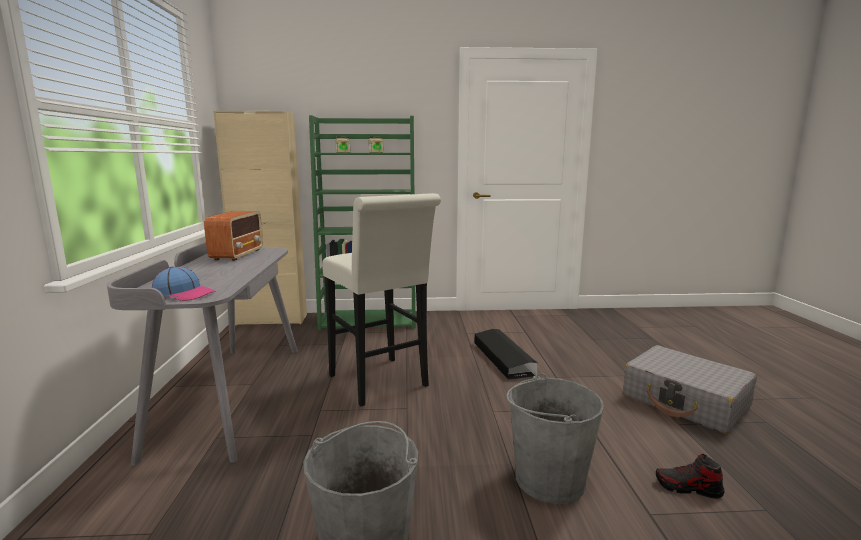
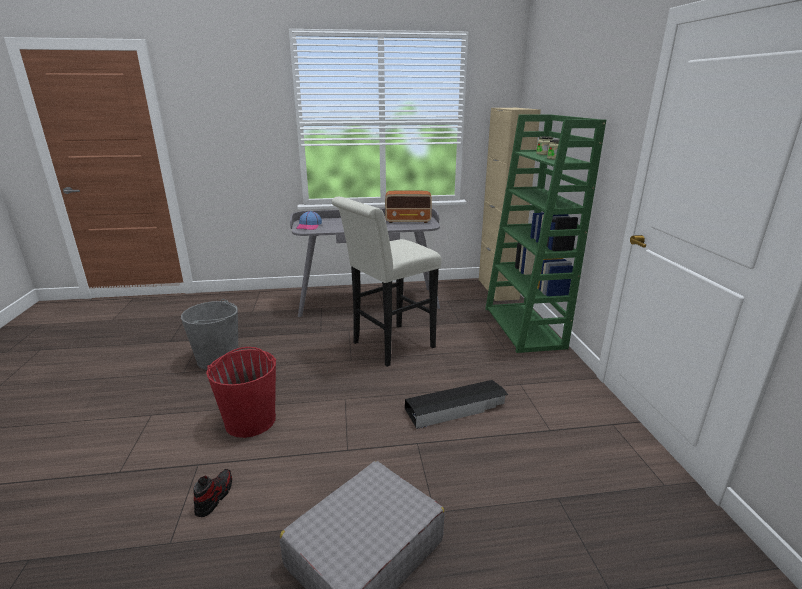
camera: 85 degrees right, 10 degrees up
(549, 479) = (250, 420): grey bucket -> red bucket

